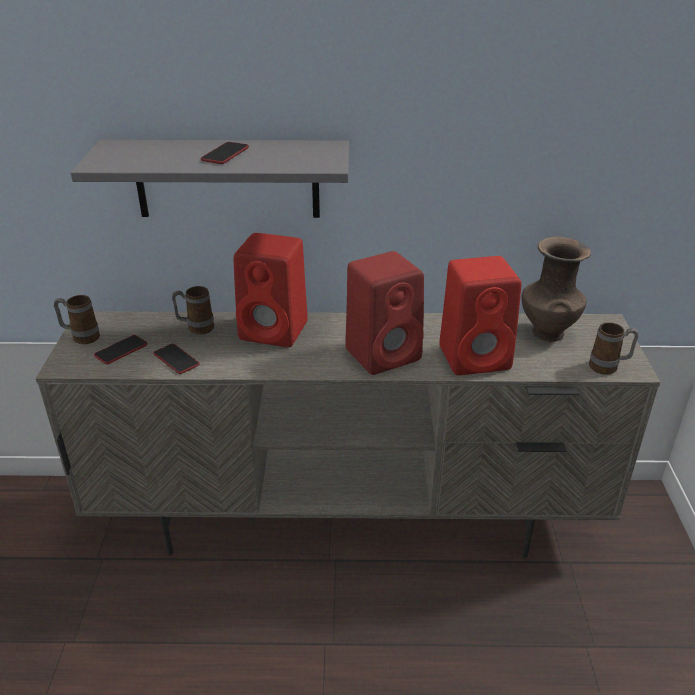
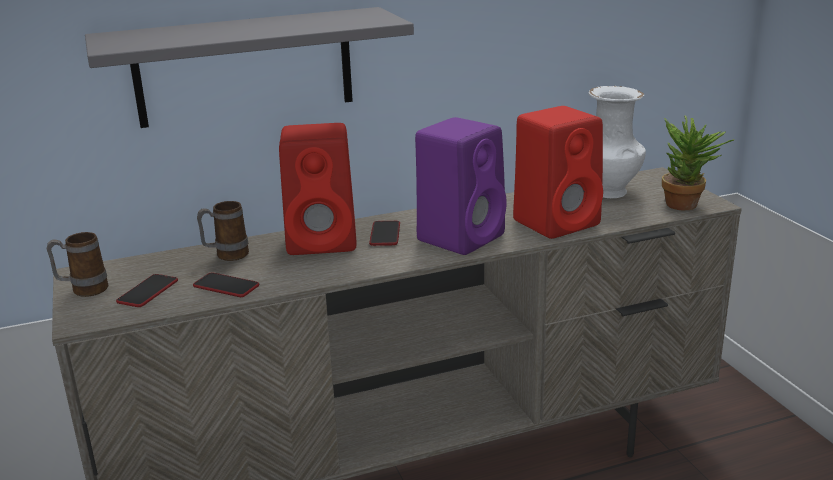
camera: 20 degrees left, 10 degrees down
(225, 154) = (258, 26): phone -> phone (385, 234)
(384, 353) = (462, 236): red speaker -> purple speaker
(546, 332) = (607, 191): brown vase -> white vase
(609, 367) = (688, 206): mug -> potted plant

